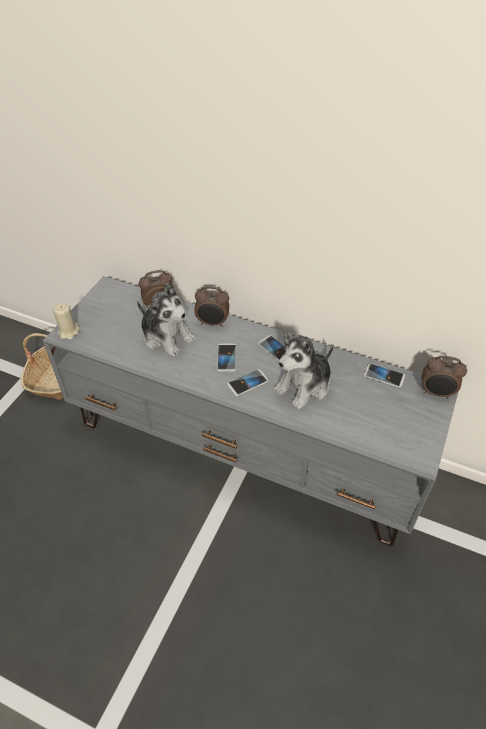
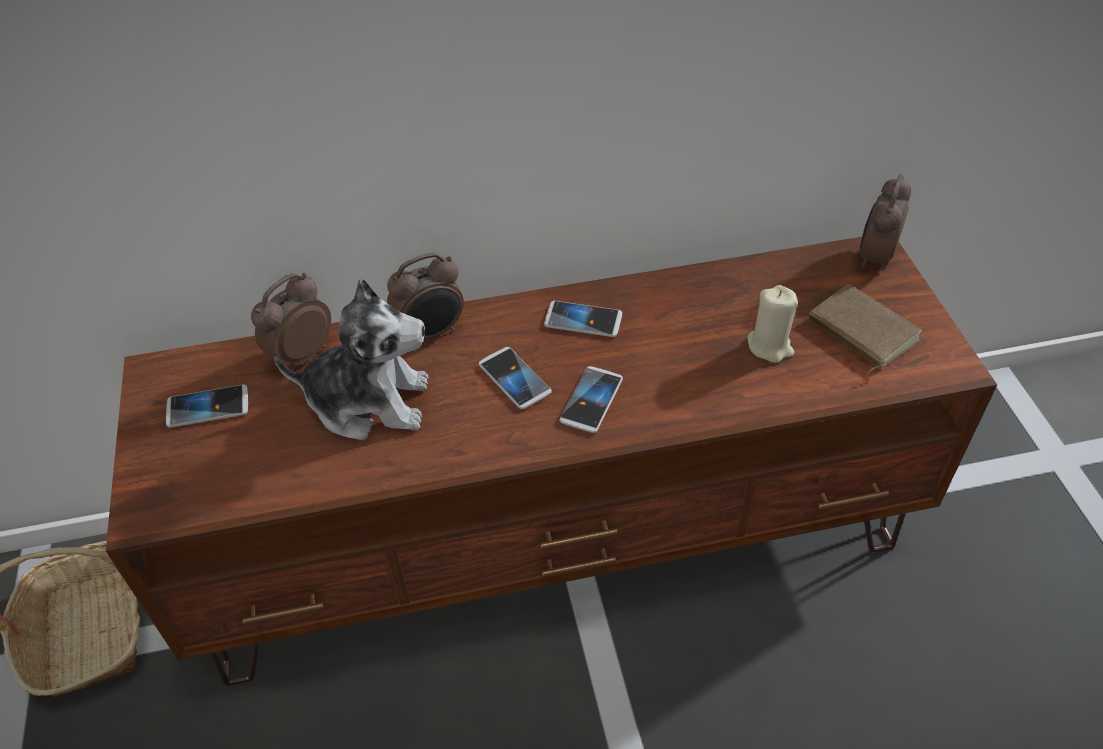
camera: 35 degrees left, 0 degrees up
(69, 332) = (152, 501): beige candle -> beige candle (770, 346)
(244, 448) = (558, 541): grey tv stand -> brown tv stand
(304, 386) = (684, 353): plush toy -> none
(384, 376) = (782, 272): phone -> phone (208, 407)
(392, 421) = (860, 332): none -> brown book
(436, 393) = (874, 258): alarm clock -> alarm clock turned 135 degrees clockwise

